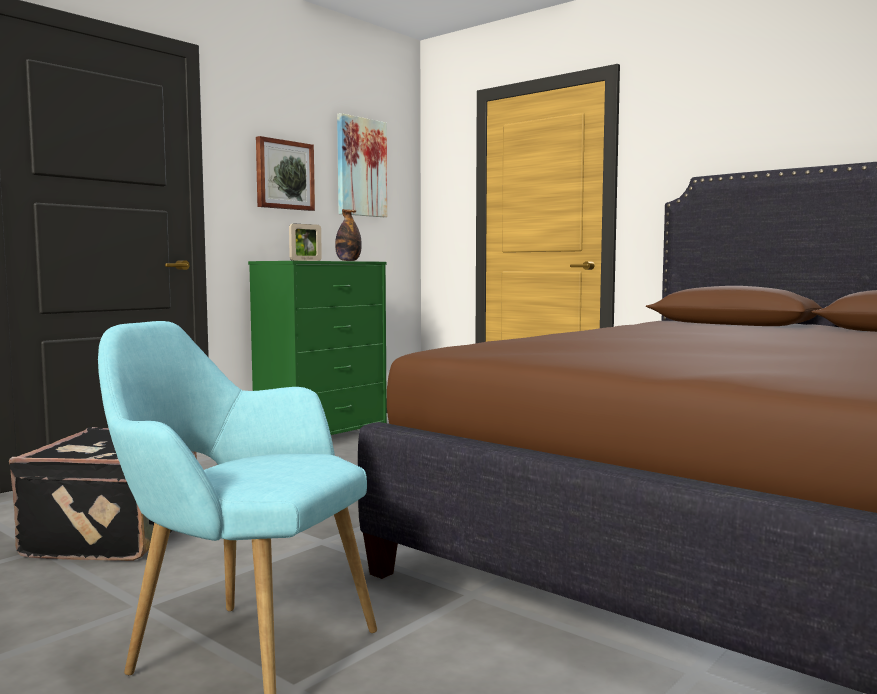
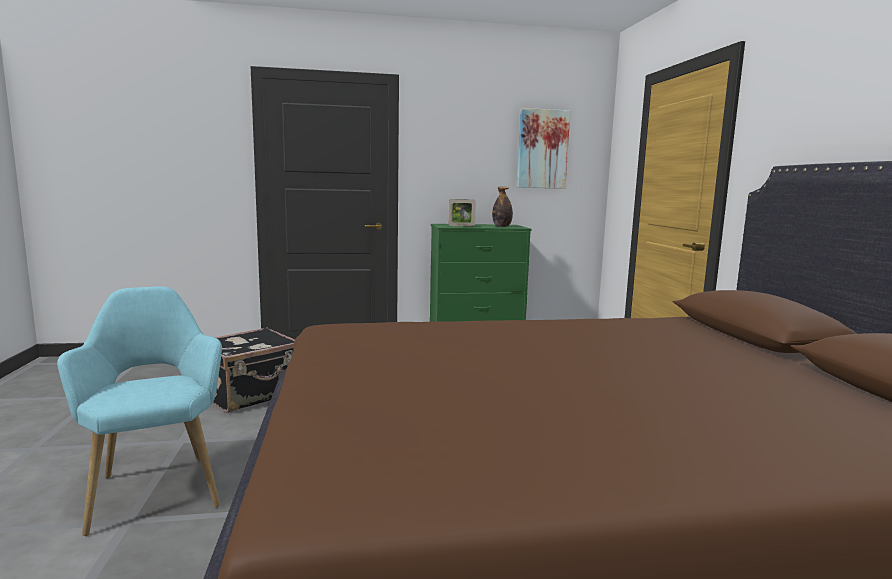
camera: 40 degrees right, 5 degrees up
(284, 175) = (466, 160): picture -> none

